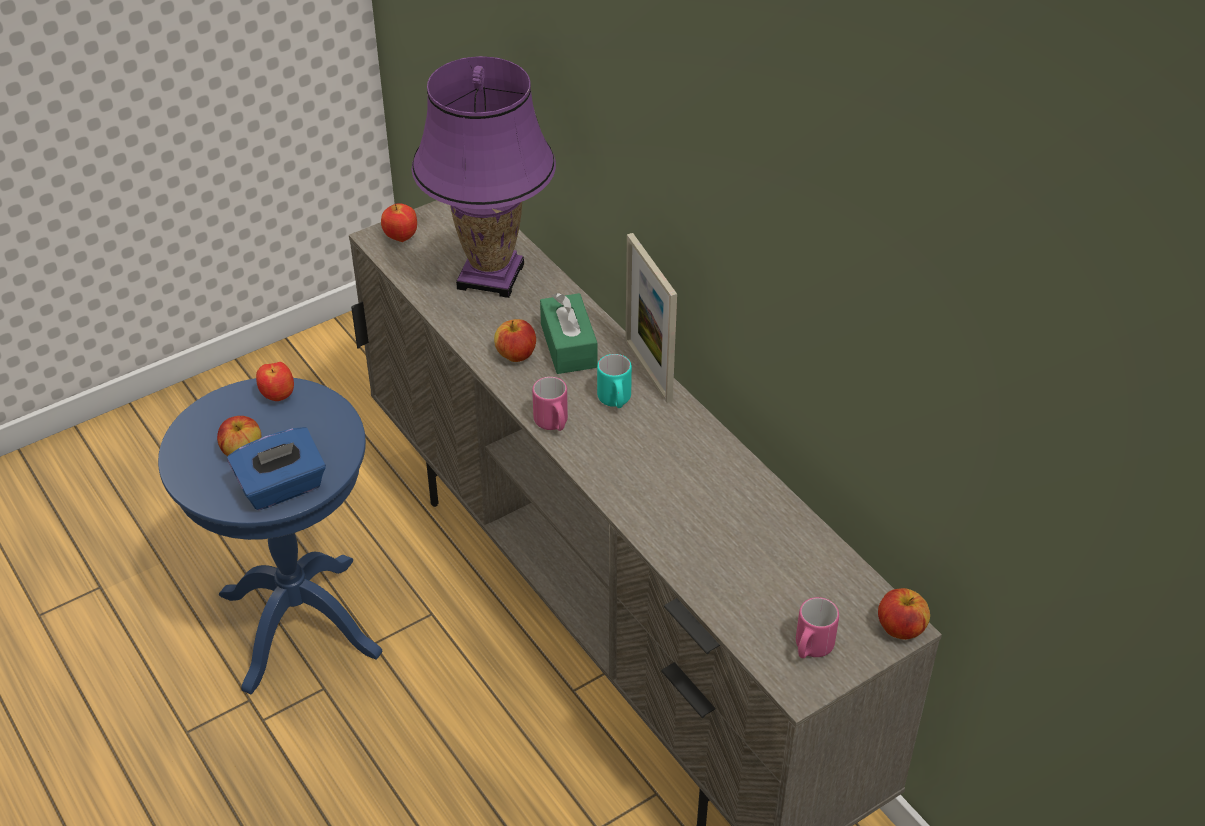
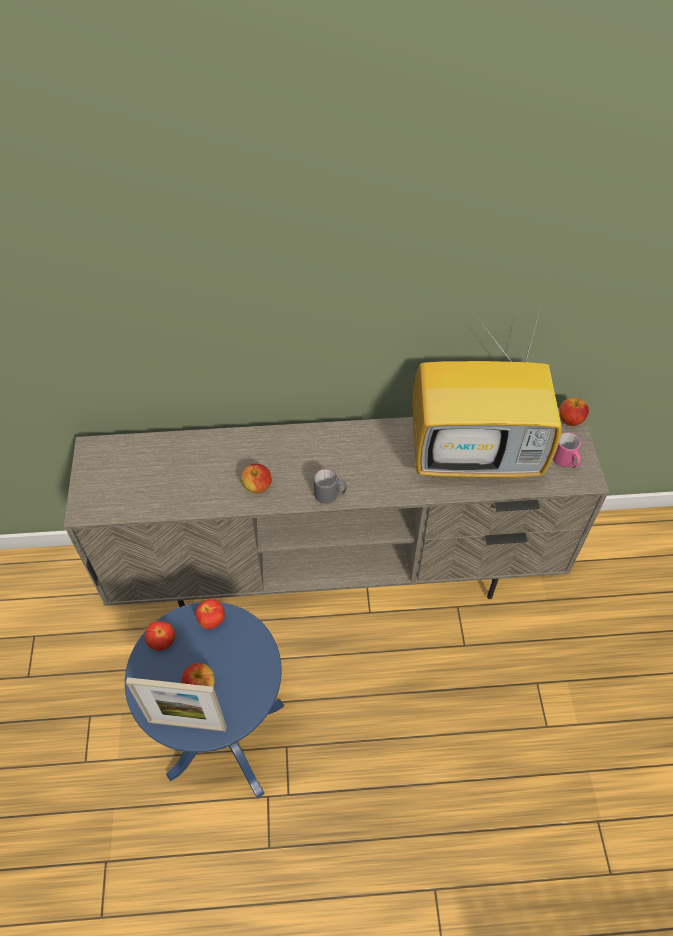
camera: 60 degrees left, 10 degrees up
(282, 488) = (252, 674): blue tissue box -> none
(400, 238) = (94, 498): apple -> apple (212, 621)
(490, 276) = (174, 467): purple table lamp -> none
(553, 424) = (330, 495): pink mug -> grey mug
(568, 346) = (269, 457): green tissue box -> none
(615, 401) = (332, 457): turquoise mug -> none
(648, 370) = (318, 430): picture frame -> picture frame (187, 724)
(740, 542) = (476, 454): none -> television

